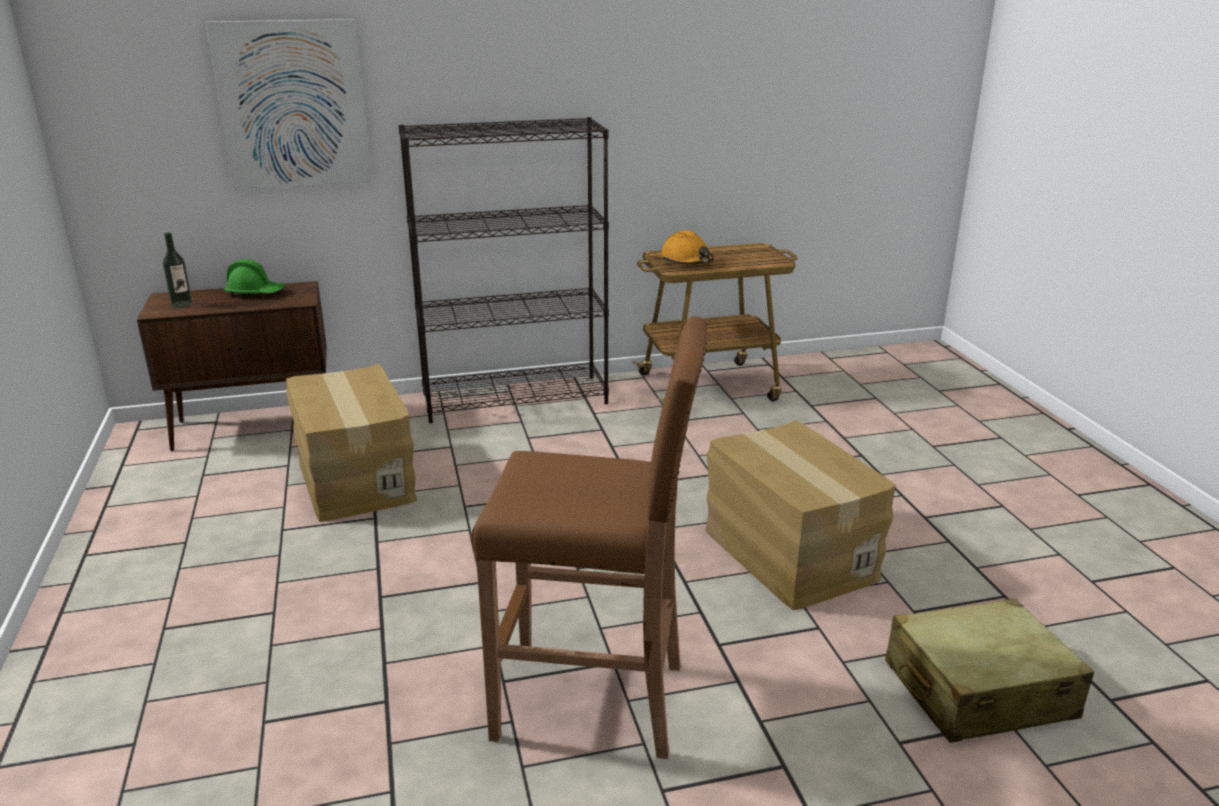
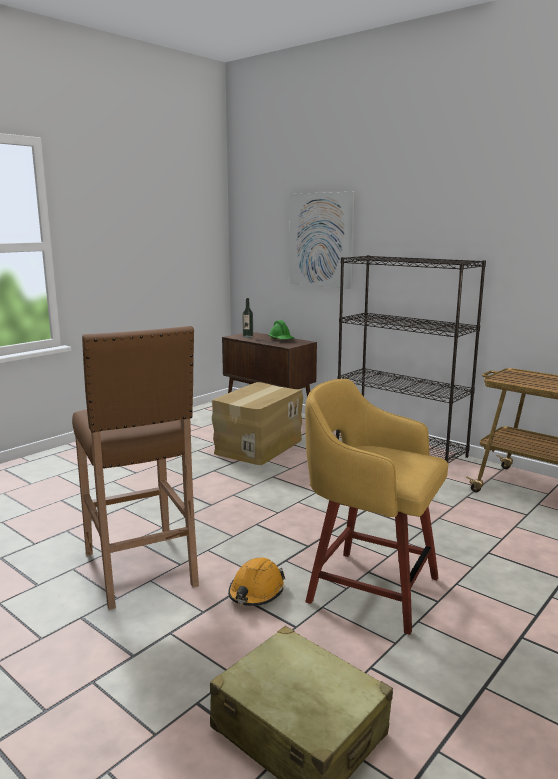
camera: 55 degrees right, 10 degrees down
(687, 261) = (524, 378): orange hard hat -> orange hard hat (256, 592)
(788, 554) = (369, 588): cardboard box -> yellow stool

